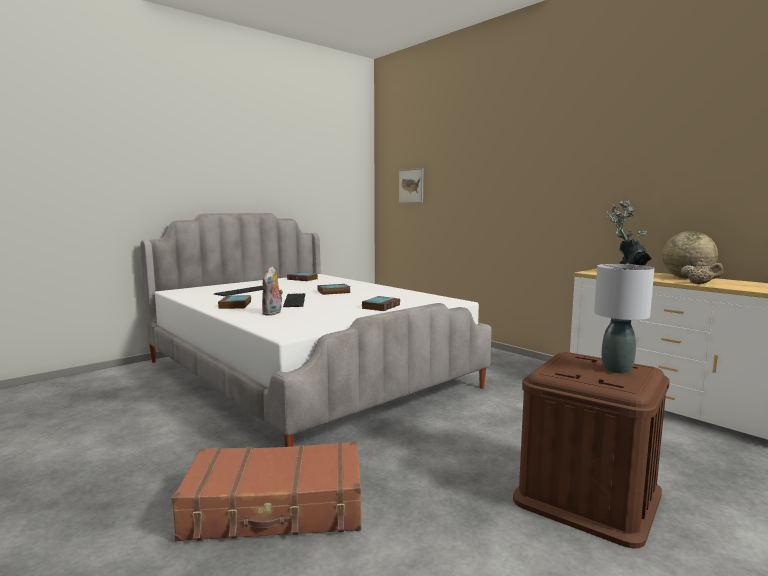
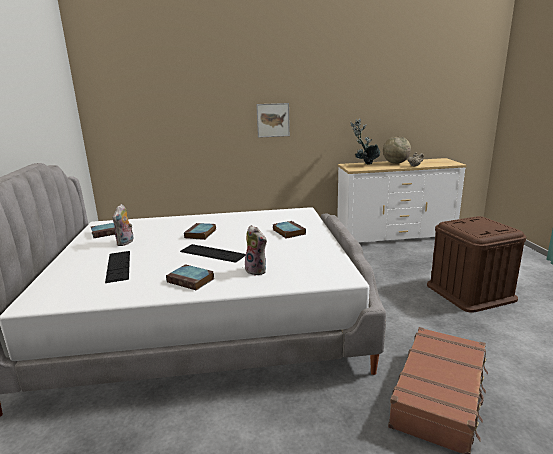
camera: 55 degrees left, 10 degrees up
(288, 285) = (126, 243): none -> plush toy
(411, 186) = (140, 110): picture -> picture (273, 120)
(616, 369) = (481, 223): grey table lamp -> none

